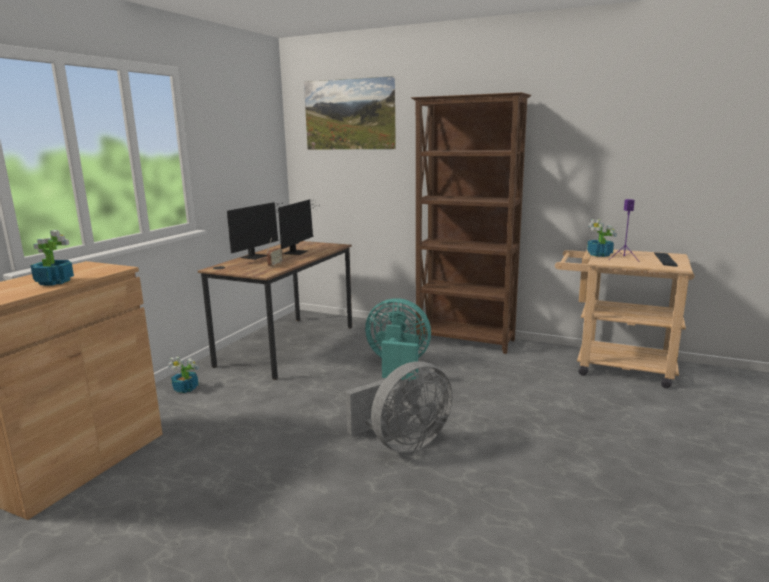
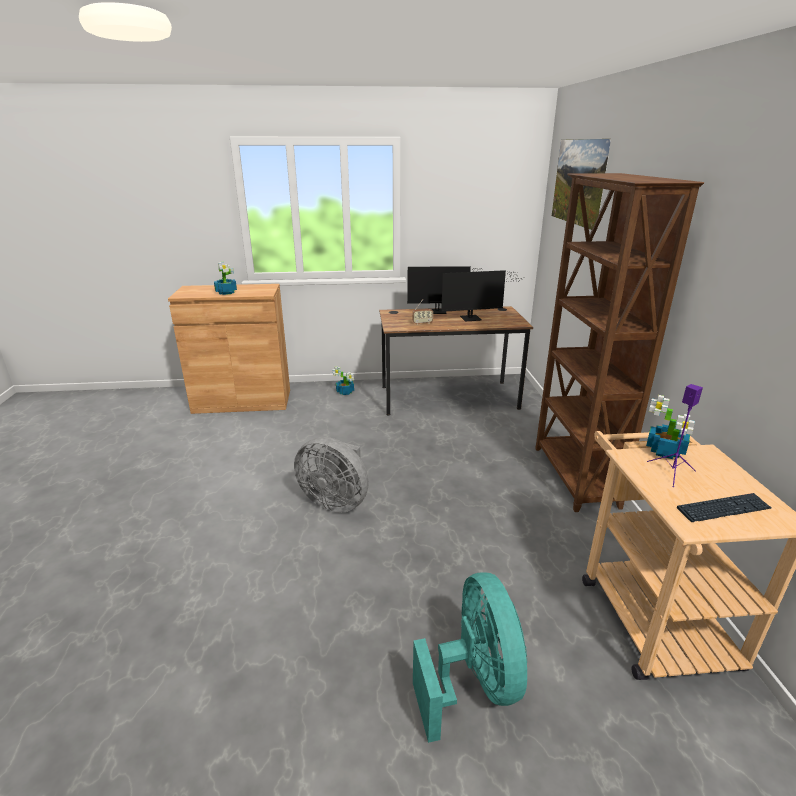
camera: 60 degrees right, 10 degrees up
(398, 366) = (468, 457): turquoise fan -> turquoise fan (473, 683)

